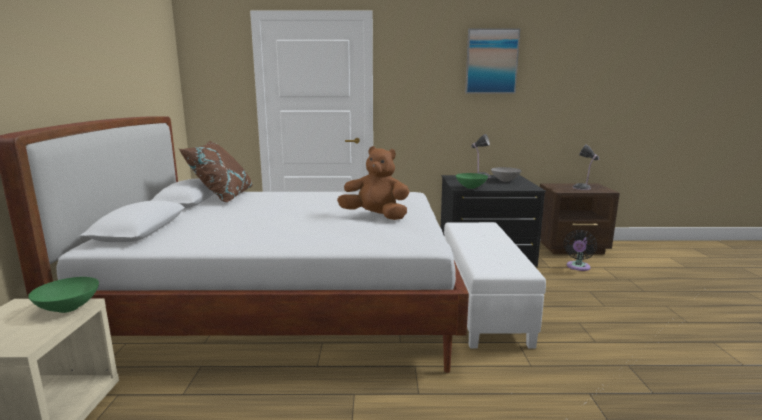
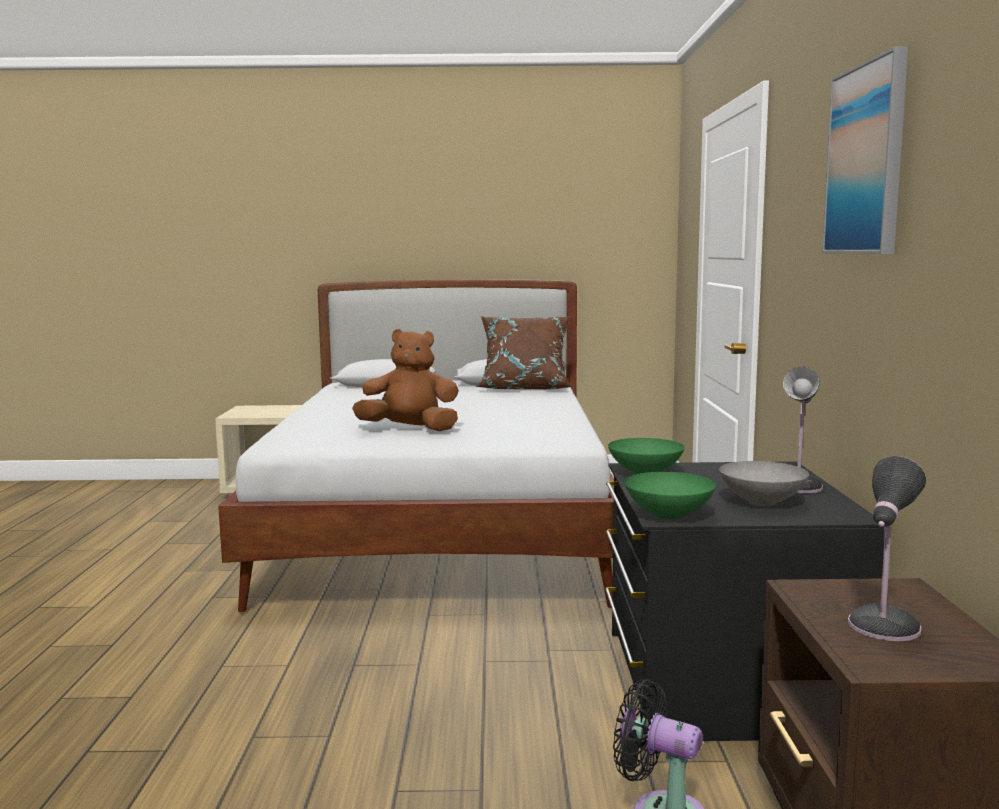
camera: 90 degrees right, 5 degrees down
(67, 308) = (284, 414): green bowl -> green bowl (669, 515)
(376, 216) = (410, 430): brown plush toy -> brown plush toy turned 105 degrees counterclockwise
(481, 306) = (420, 649): white ottoman -> none

